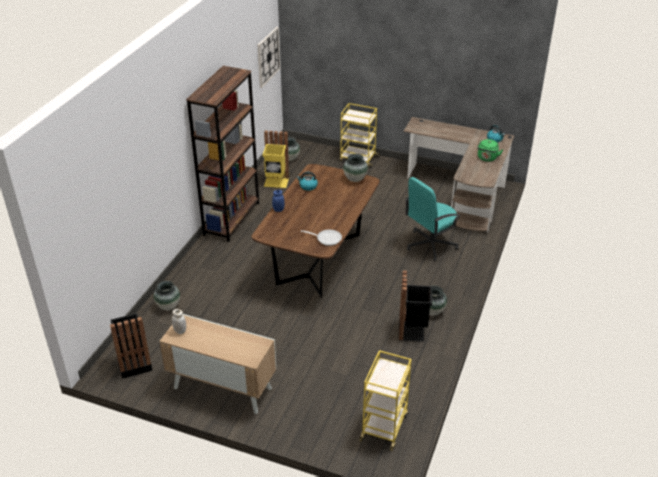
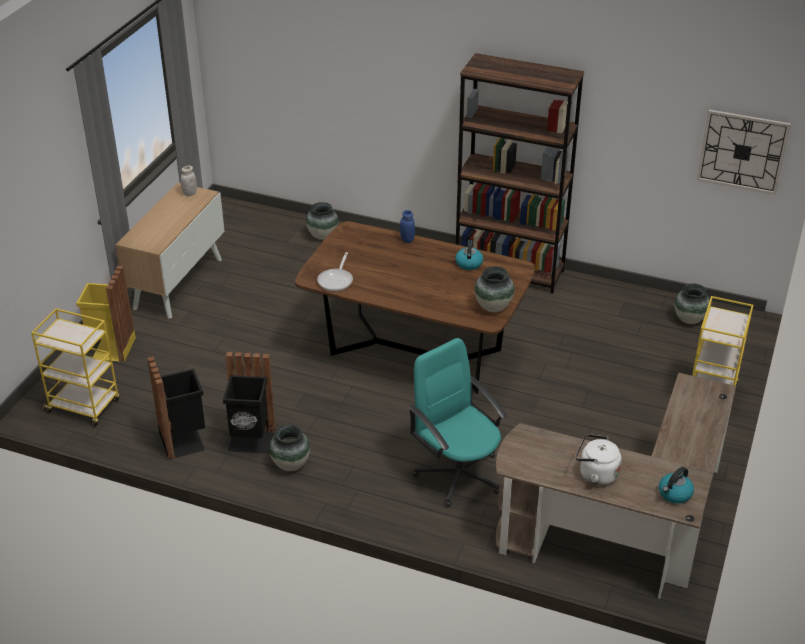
camera: 90 degrees right, 0 degrees up
(134, 364) = (228, 223): black trash can -> black trash can (184, 440)
(276, 182) = (614, 308): yellow trash can -> yellow trash can (111, 348)
(487, 158) = (595, 474): green kettle -> white kettle

